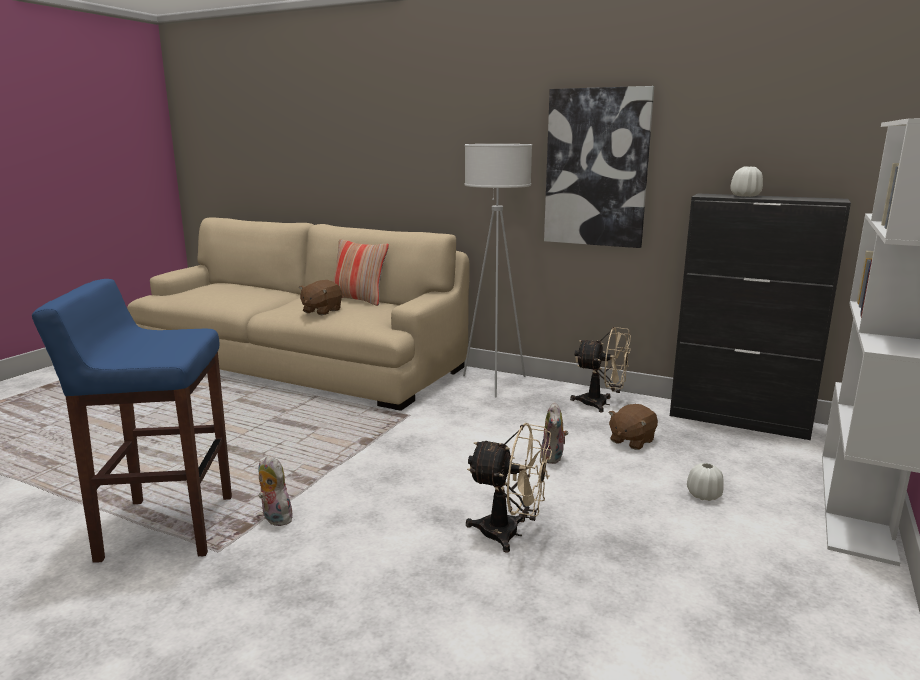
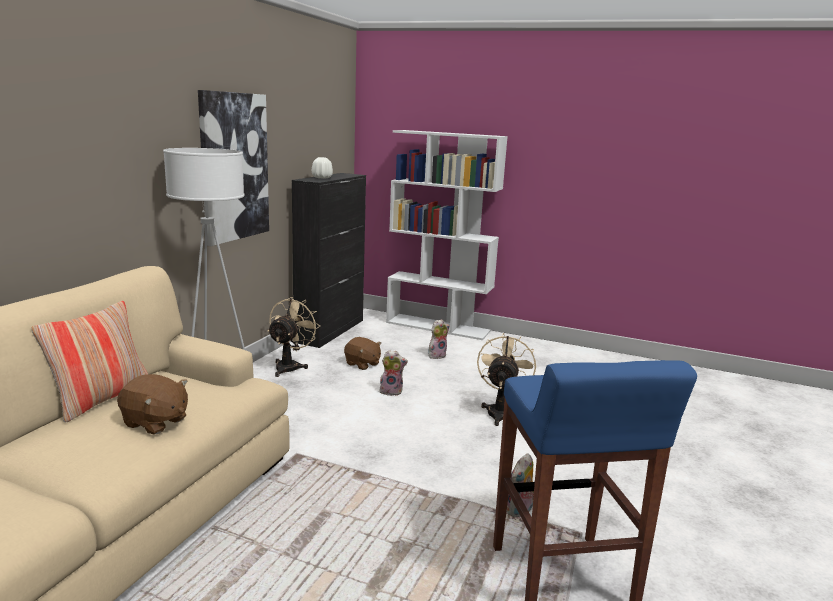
camera: 95 degrees left, 0 degrees up
(703, 495) = (437, 355): white vase -> plush toy

